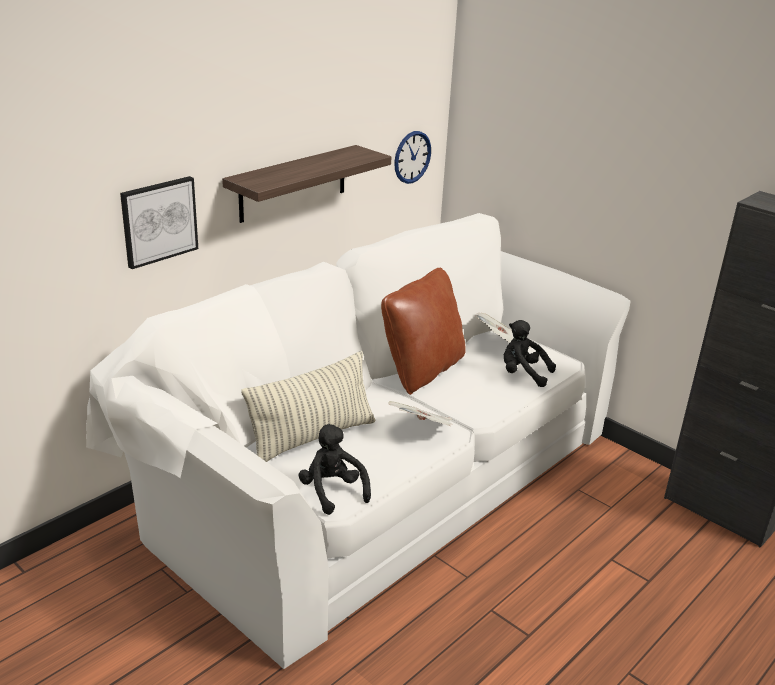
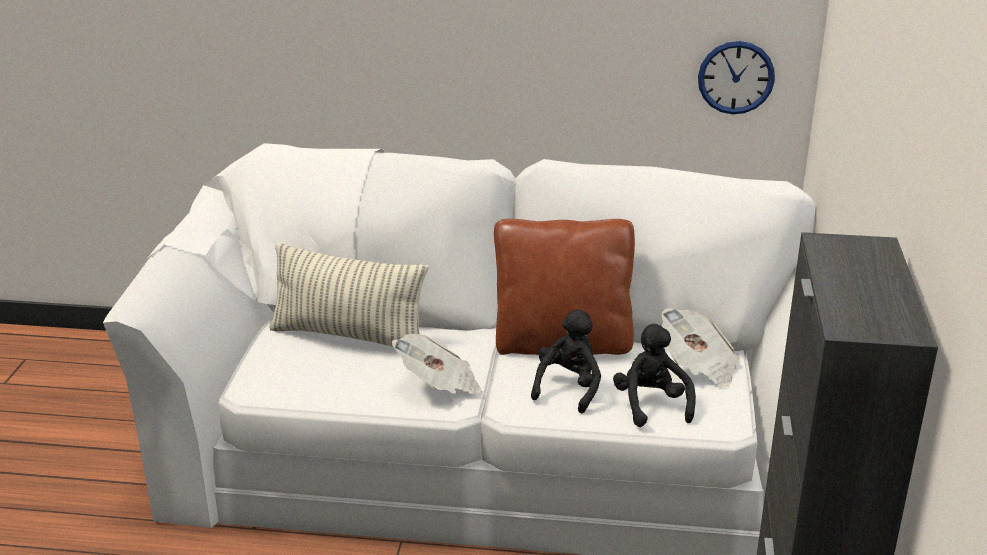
camera: 55 degrees right, 0 degrees up
(159, 221) = (323, 53): picture -> none
(293, 183) = (513, 60): shelf -> none
(332, 491) = (270, 381): black plush toy -> black plush toy (568, 388)

